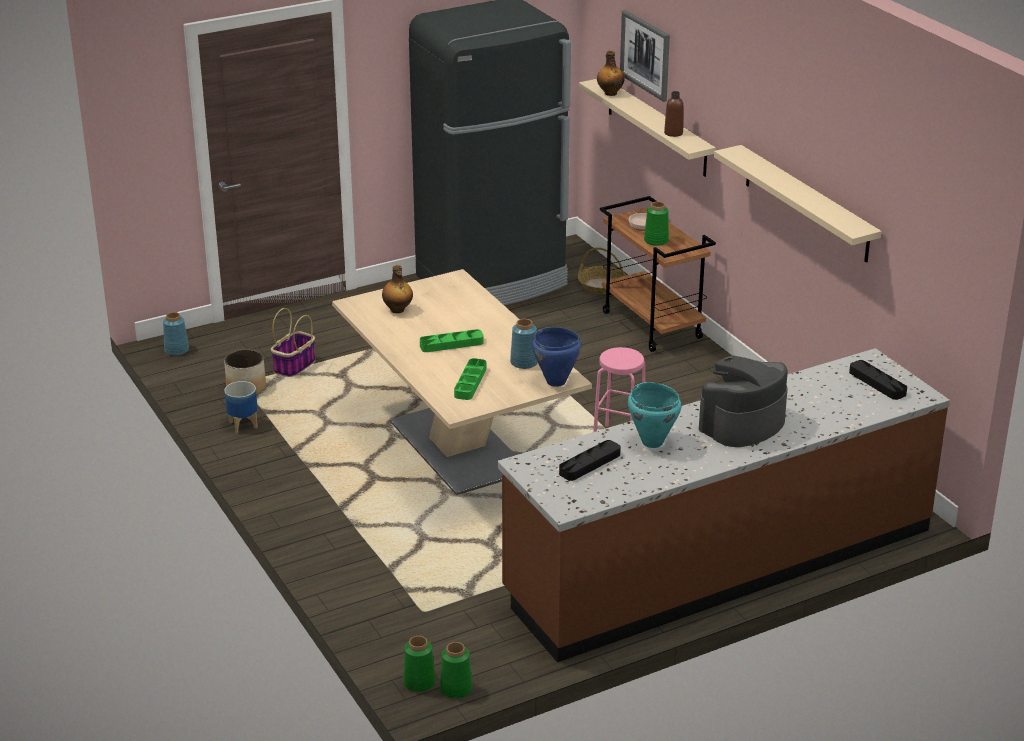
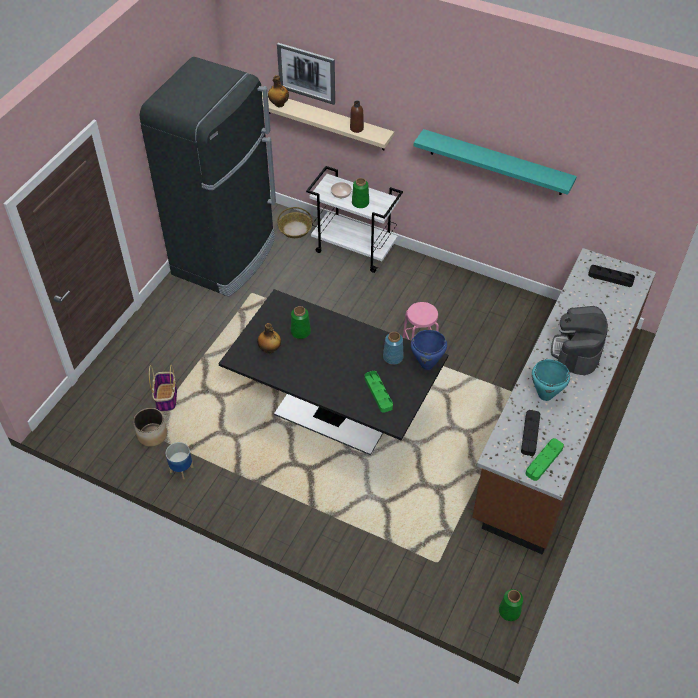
camera: 35 degrees left, 20 degrees up
(176, 350) = (69, 425): blue vase -> none
(418, 682) = (485, 620): green vase -> green vase (300, 332)
(451, 344) = (334, 364): green tray -> green tray (544, 461)
(458, 447) = (334, 413): beige dining table -> black dining table
(653, 325) = (355, 249): brown cart -> white cart
(806, 203) = (496, 162): beige shelf -> turquoise shelf

